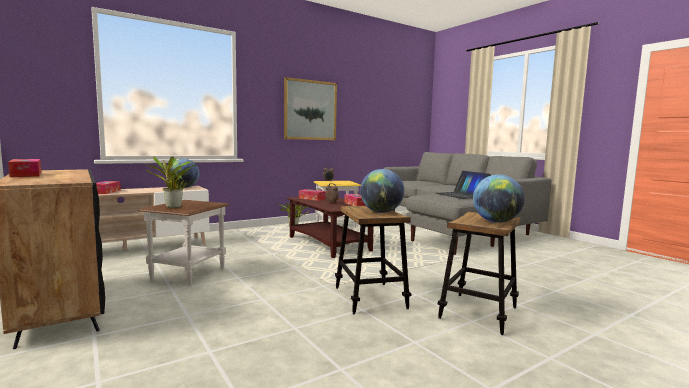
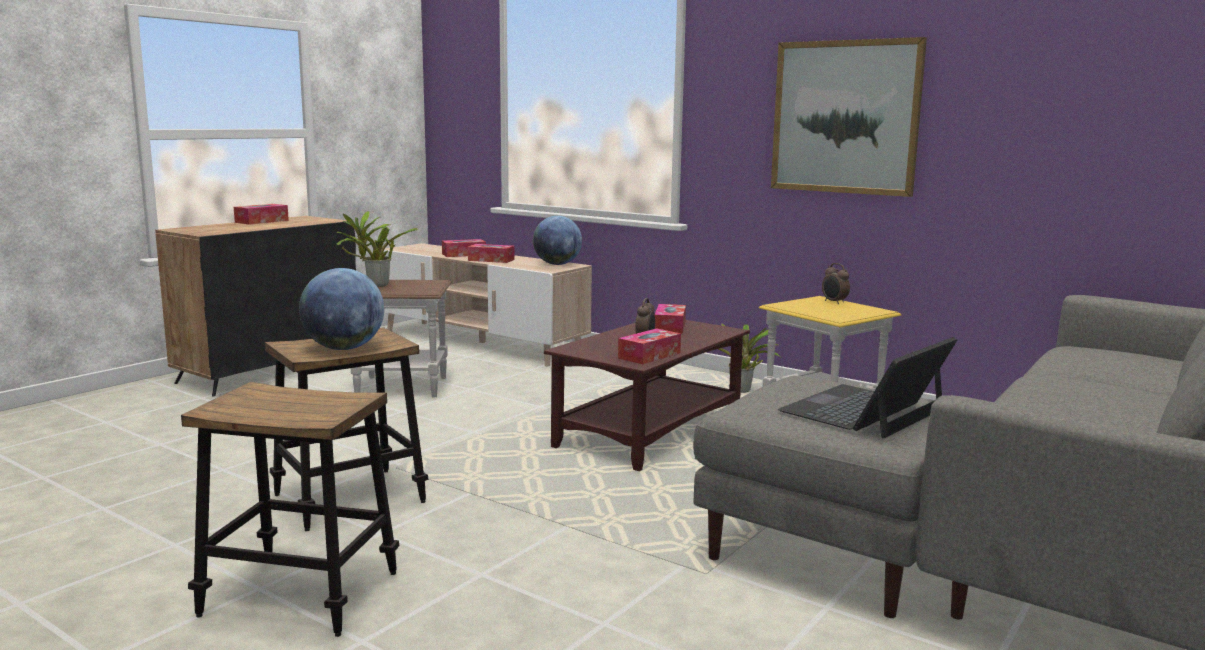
camera: 70 degrees right, 5 degrees up
(141, 191) = (491, 260): none -> tissue box
(496, 222) = (278, 412): globe -> none

